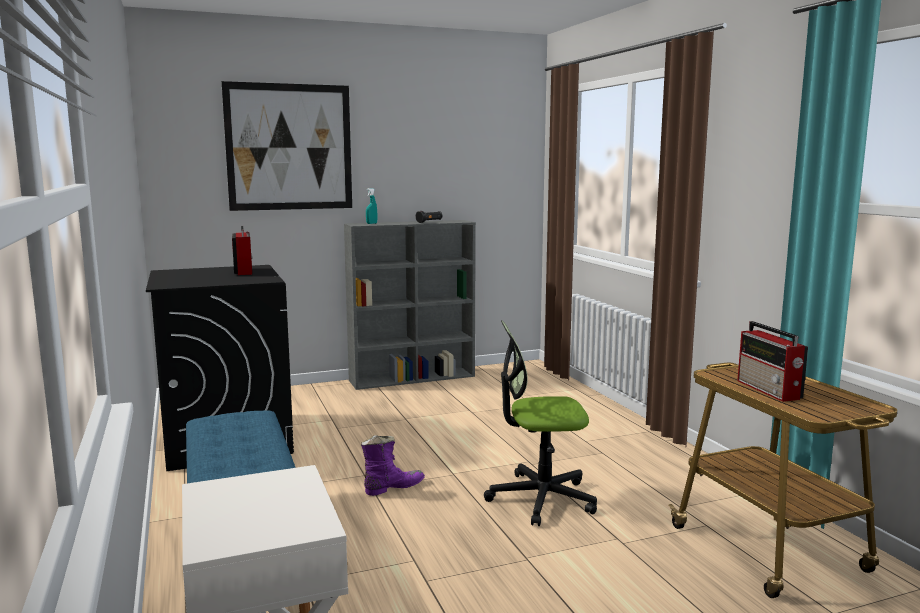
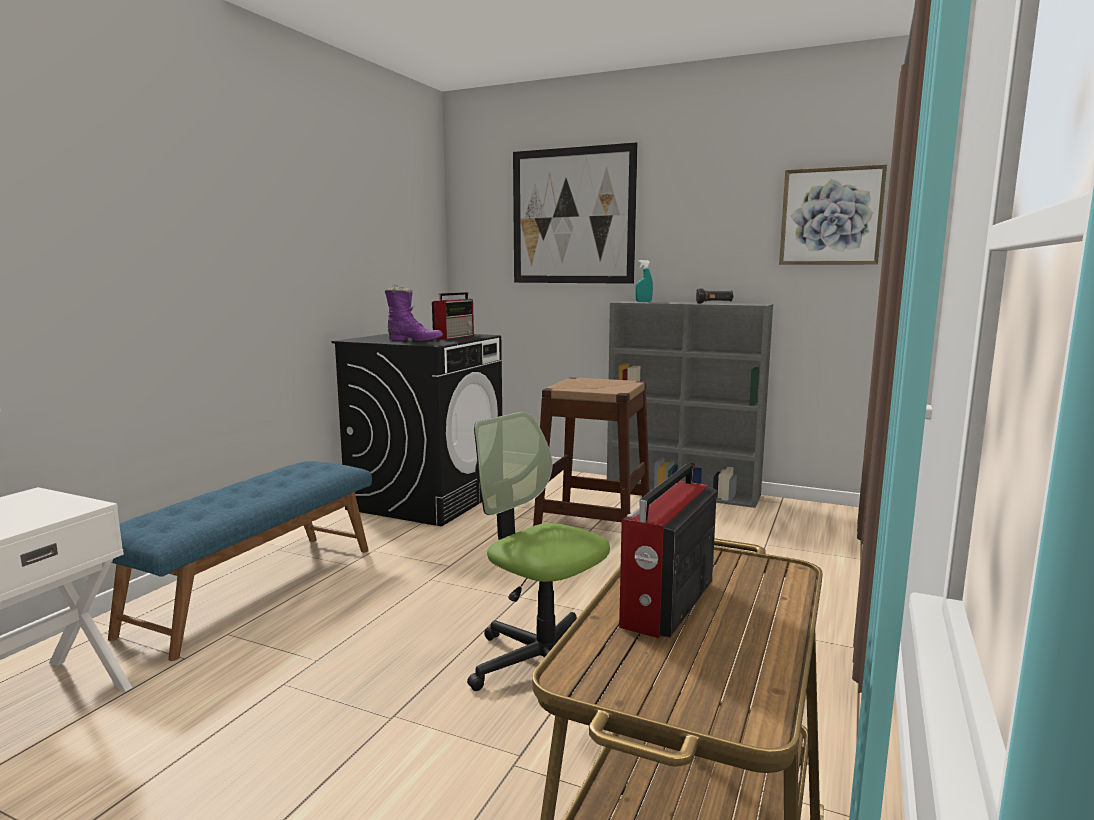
camera: 45 degrees right, 0 degrees up
(392, 487) = (444, 586): purple boot -> purple boot (414, 340)
(405, 418) = (593, 527): none -> brown stool
(496, 155) = (831, 216): none -> picture

